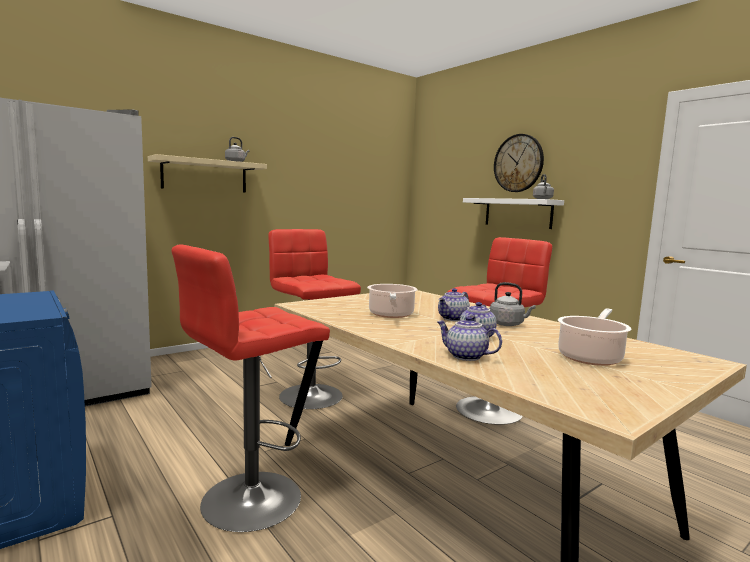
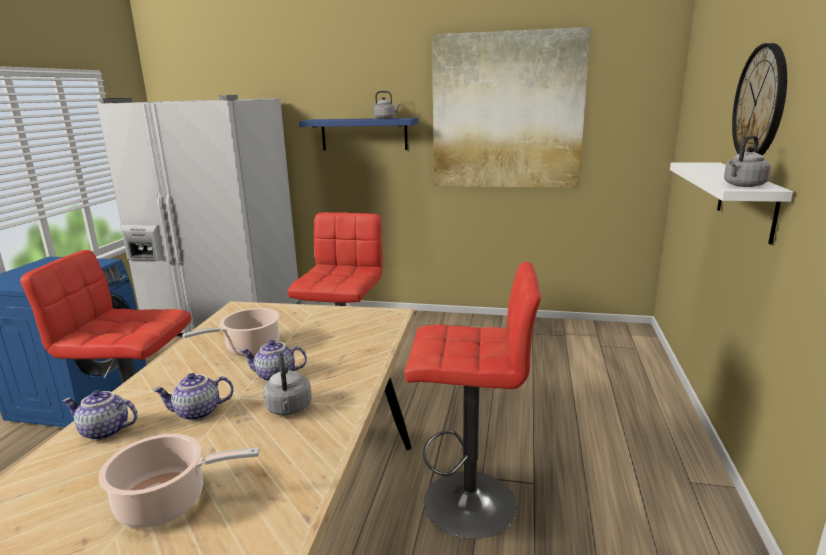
camera: 50 degrees right, 10 degrees up
(205, 175) = (364, 134): beige shelf -> blue shelf
(320, 167) = (507, 112): none -> picture
(465, 356) = (104, 432): teapot -> teapot turned 75 degrees counterclockwise

